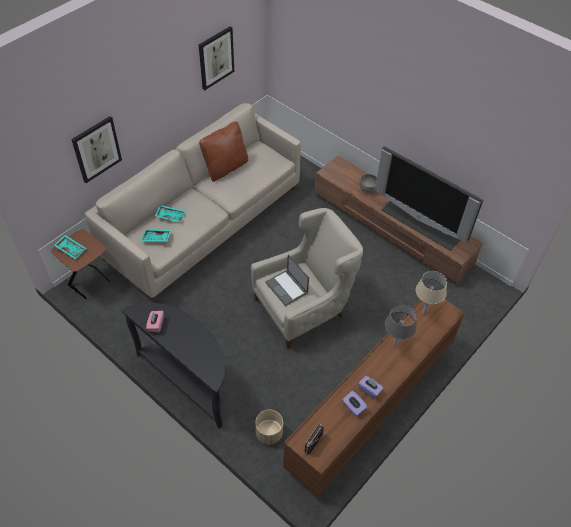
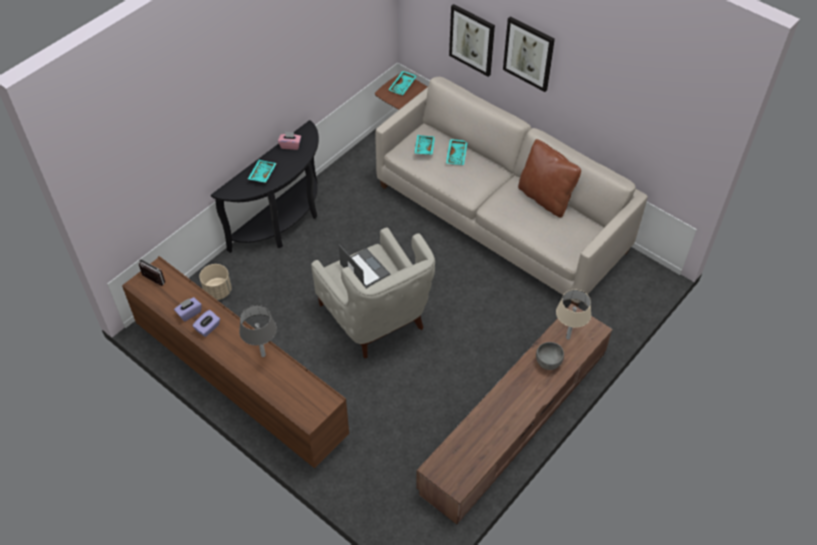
camera: 90 degrees right, 0 degrees up
(193, 347) = (262, 174): none -> turquoise tray
(216, 58) = (633, 103): picture -> picture (529, 53)
(287, 288) = (364, 269): laptop -> laptop turned 90 degrees clockwise
(422, 222) = (491, 426): television -> none
(424, 312) = (310, 389): beige table lamp -> beige table lamp (568, 337)

